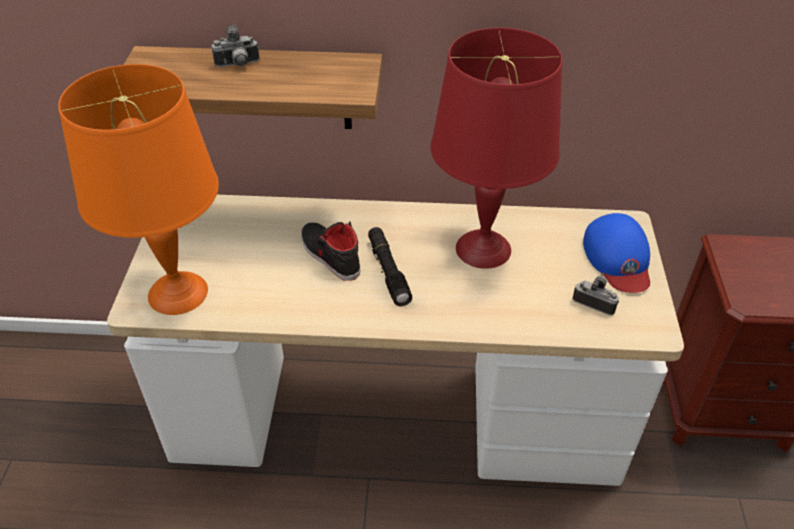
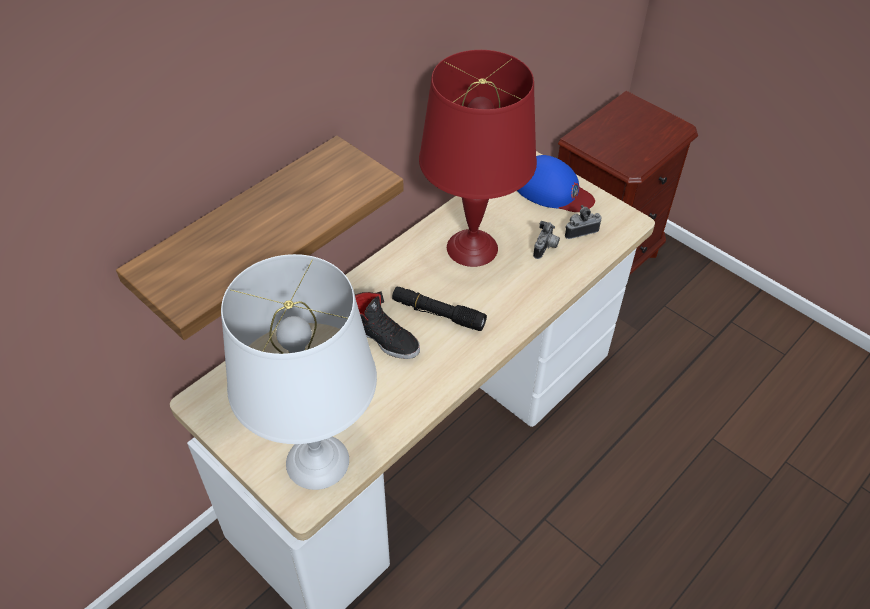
camera: 50 degrees left, 5 degrees up
(177, 293) = (317, 462): orange table lamp -> white table lamp
(238, 65) = (246, 221): camera -> camera (546, 248)
(329, 255) = (382, 336): black shoe -> black shoe turned 150 degrees counterclockwise

